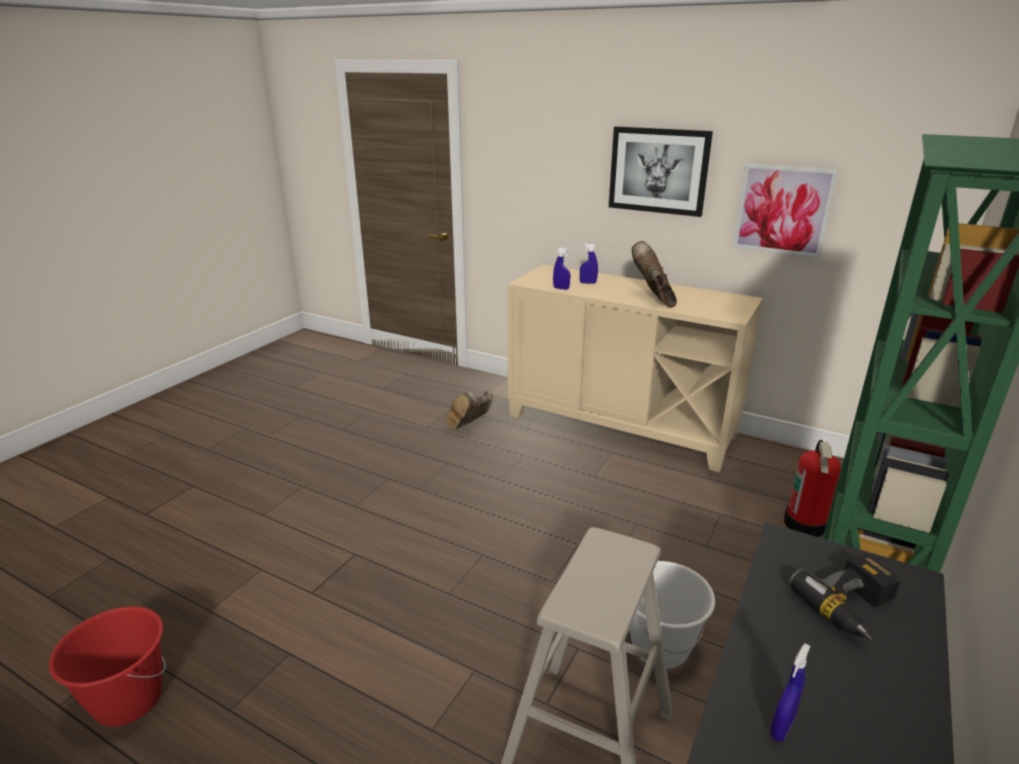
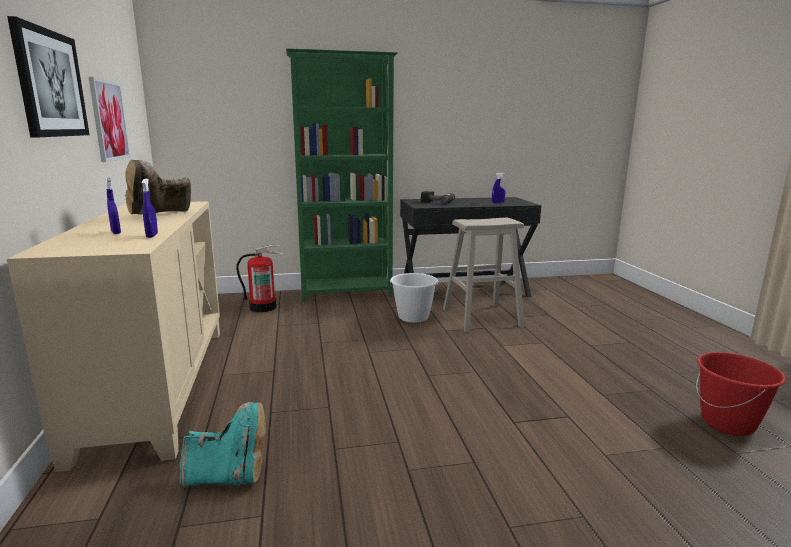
camera: 130 degrees left, 10 degrees down
(470, 425) = (228, 477): brown boot -> turquoise boot

